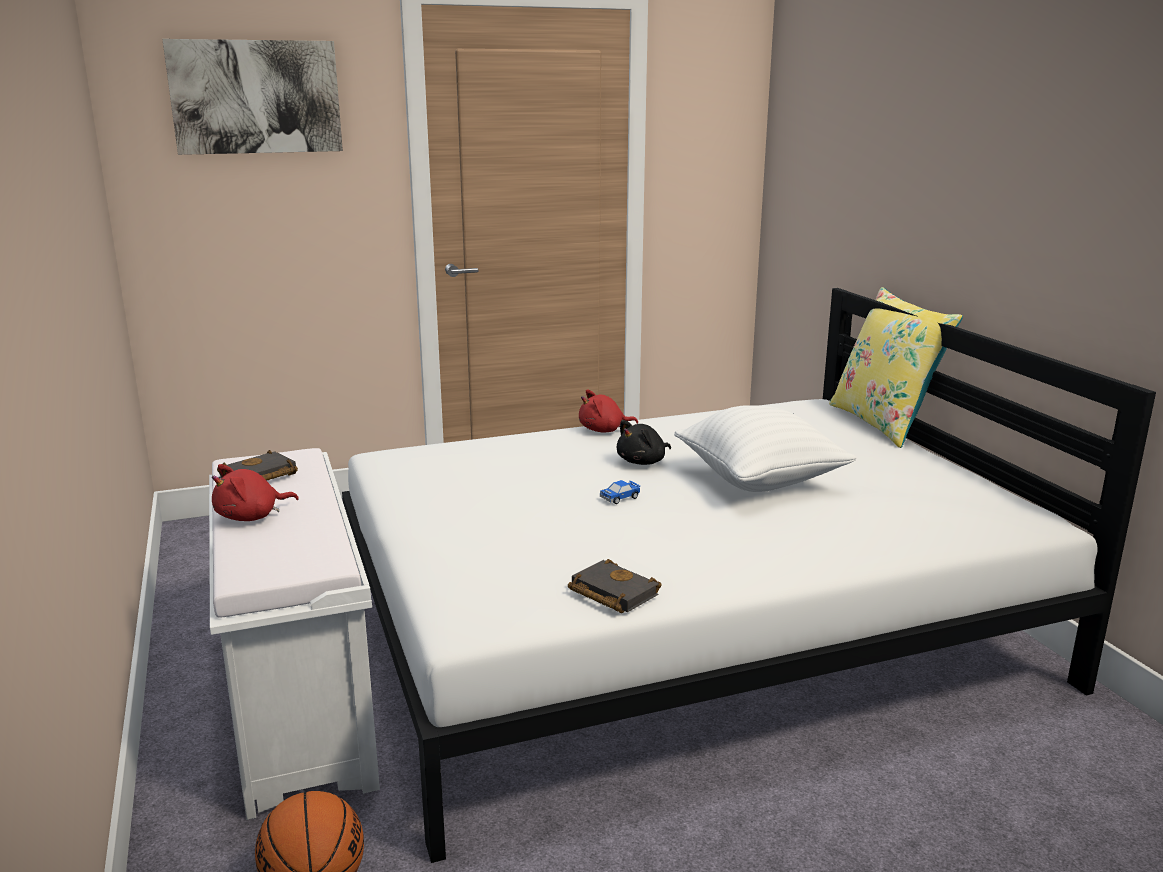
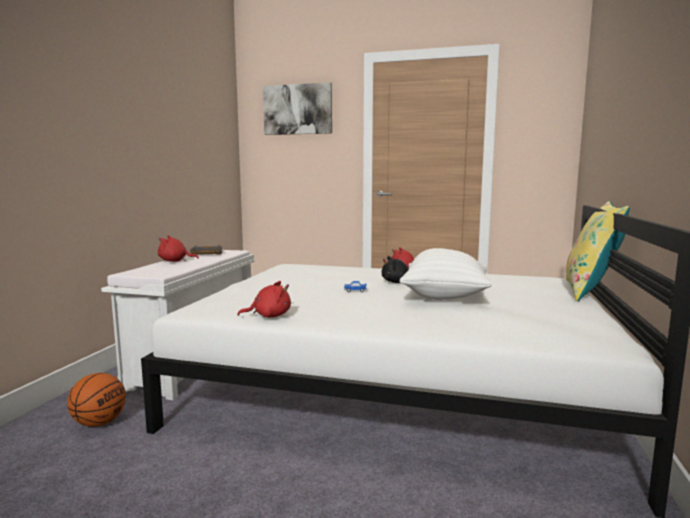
camera: 35 degrees right, 10 degrees down
(610, 593) = (269, 316): black book -> red plush toy

